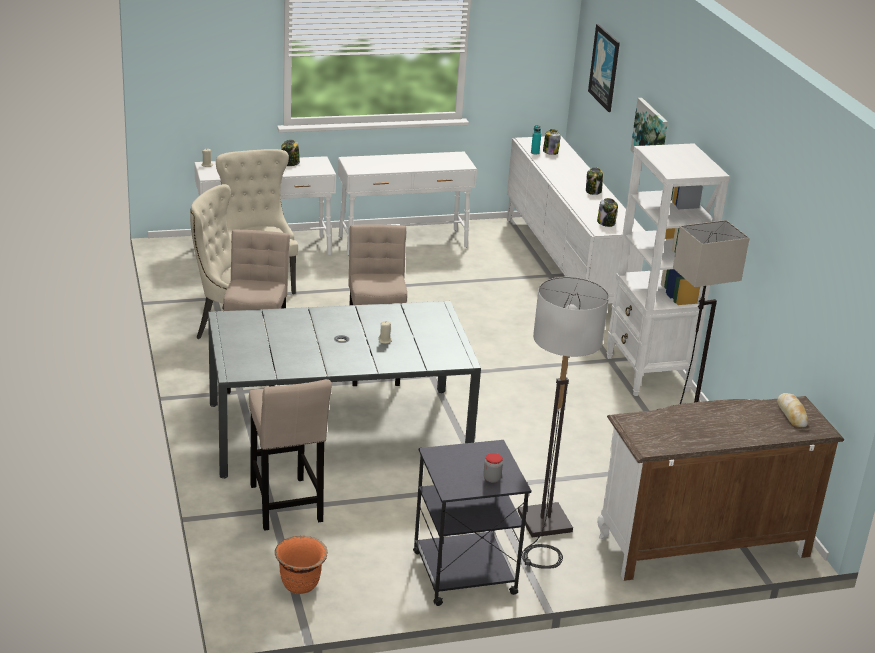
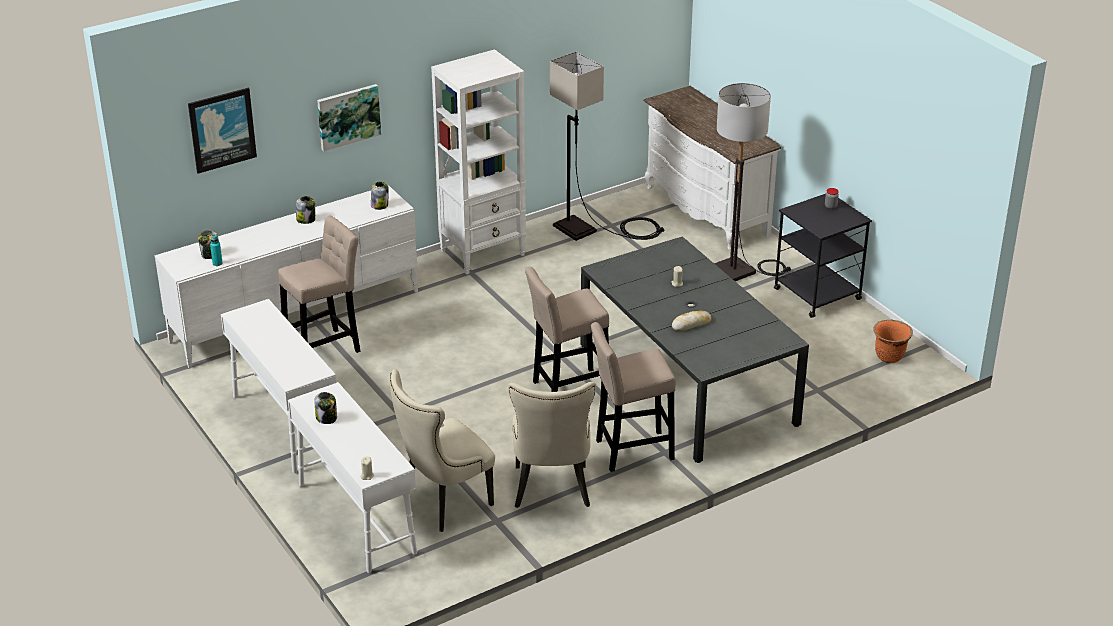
camera: 105 degrees left, 5 degrees up
(285, 507) = (809, 384): beige stool -> beige stool (325, 349)
(791, 414) = (676, 100): bread -> bread (691, 324)

